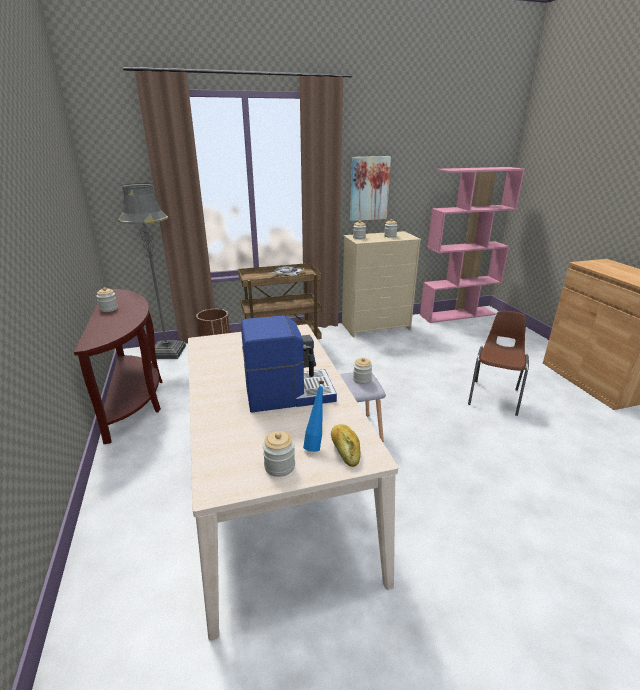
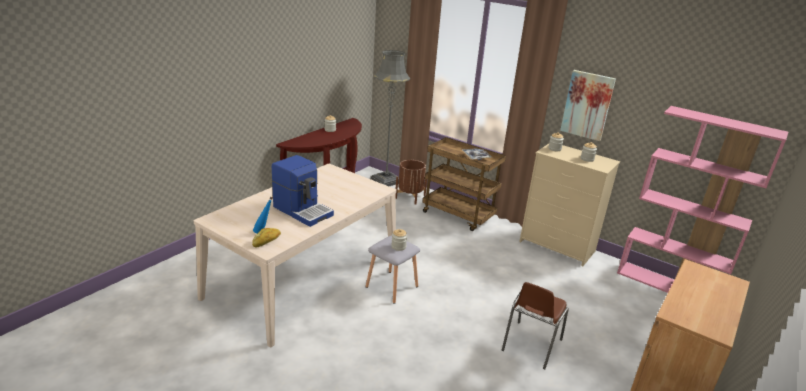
camera: 50 degrees right, 0 degrees up
(279, 466) = (238, 228): jar -> none
(494, 396) = (530, 346): brown chair -> brown chair turned 135 degrees clockwise

